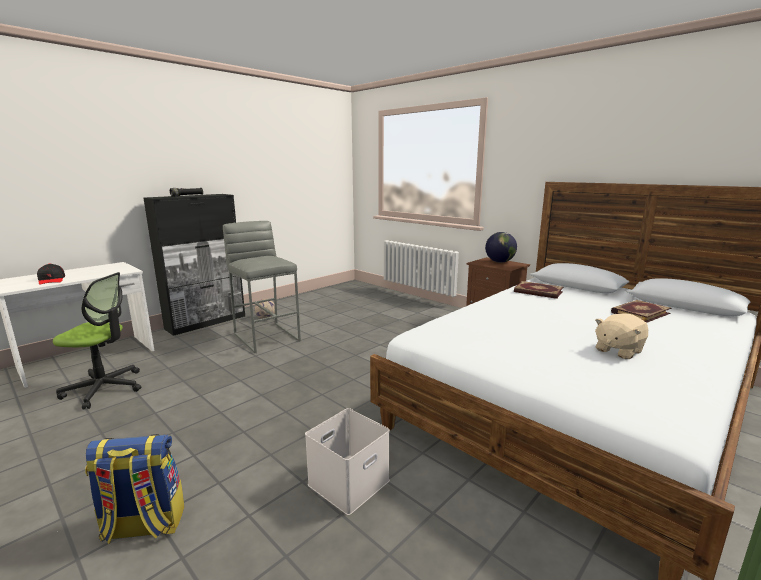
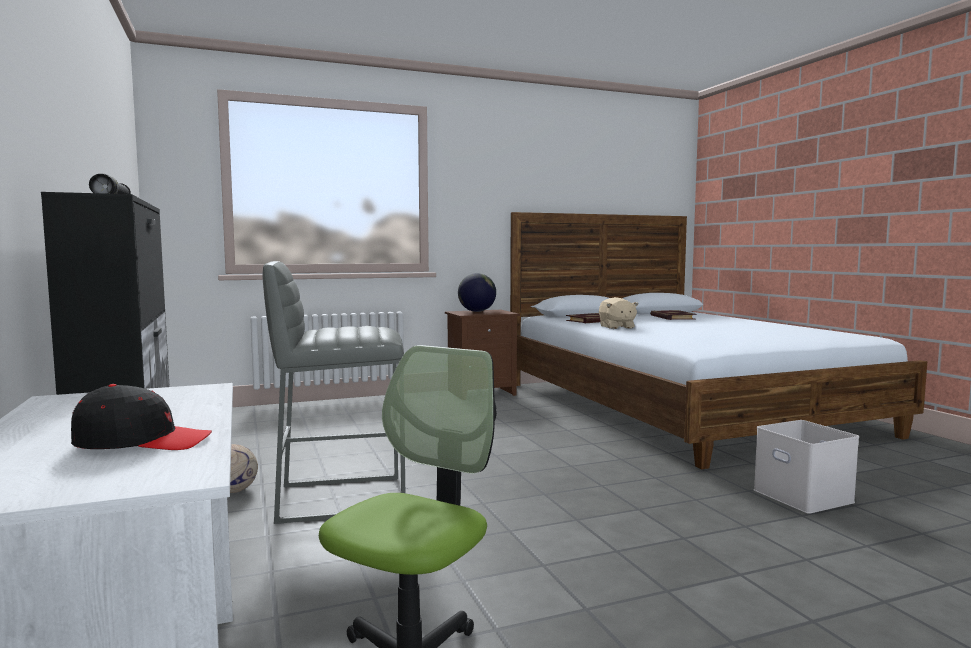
camera: 65 degrees left, 10 degrees down
(143, 526) = (905, 609): backpack -> none
(618, 350) = (753, 328): beige plush toy -> beige plush toy (616, 327)

